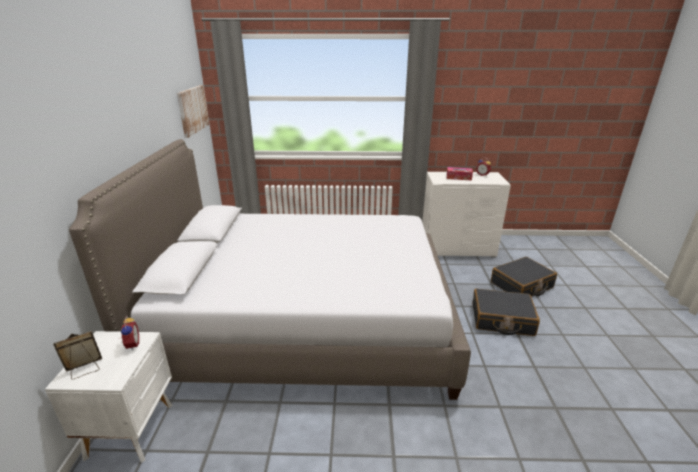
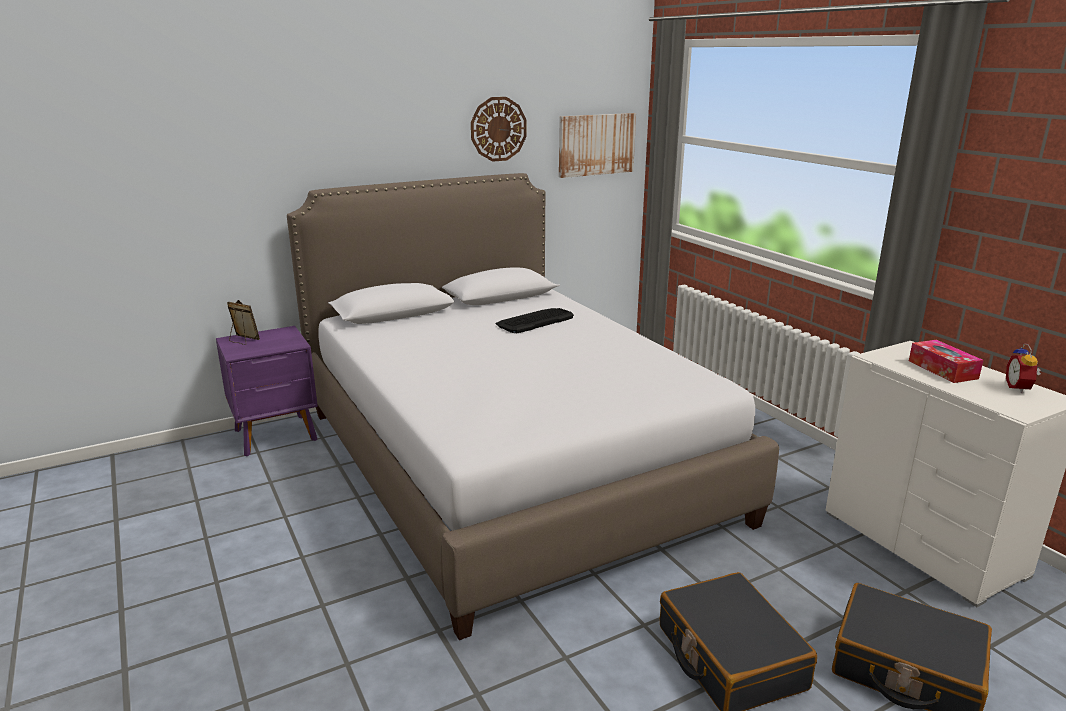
camera: 60 degrees right, 5 degrees down
(131, 345) = (284, 343): alarm clock -> none
(132, 429) = (277, 435): white nightstand -> purple nightstand
(155, 109) = (498, 129): none -> wall clock
(273, 232) = (534, 321): none -> keyboard

